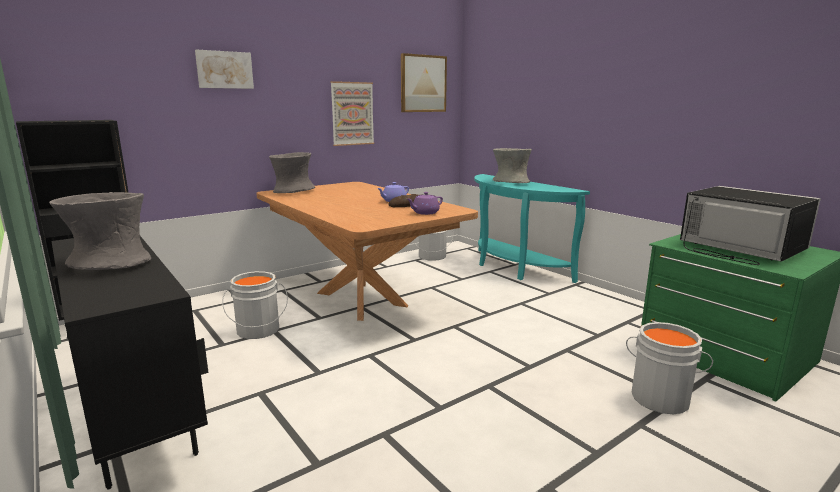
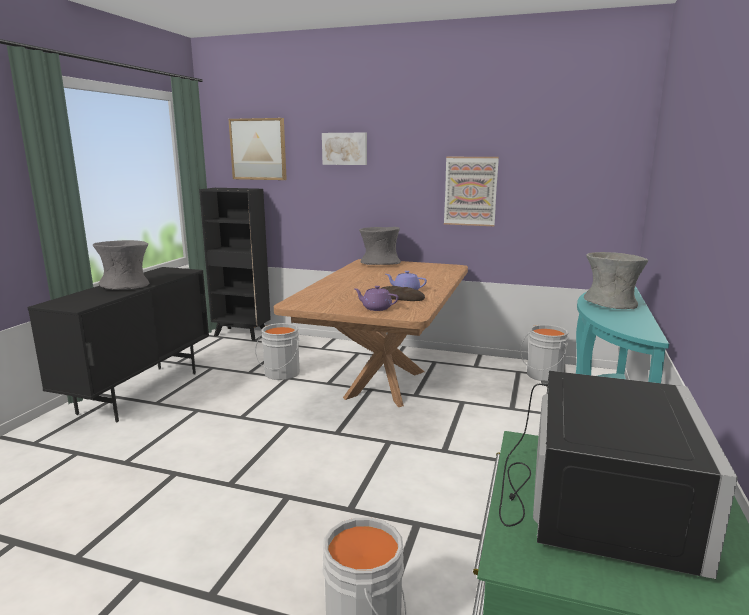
camera: 55 degrees right, 0 degrees up
(423, 83) = (578, 156): picture -> picture (258, 149)

